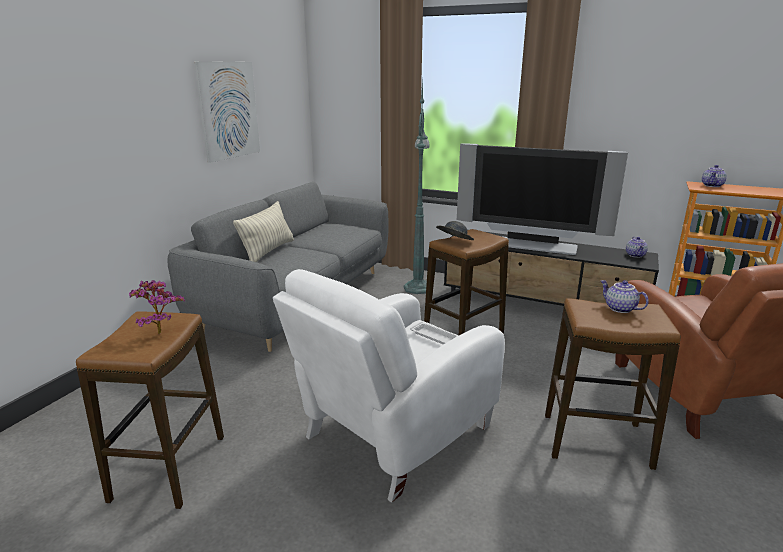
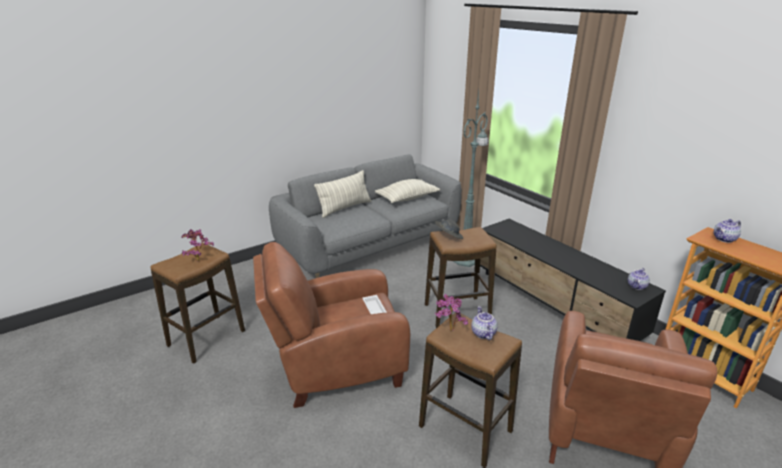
camera: 30 degrees right, 5 degrees up
(229, 110) = (337, 99): picture -> none
(333, 230) = (407, 198): none -> pillow
(393, 434) = (336, 367): white armchair -> brown armchair
(530, 246) = (547, 251): television -> none
(588, 315) = (448, 330): none -> potted plant

